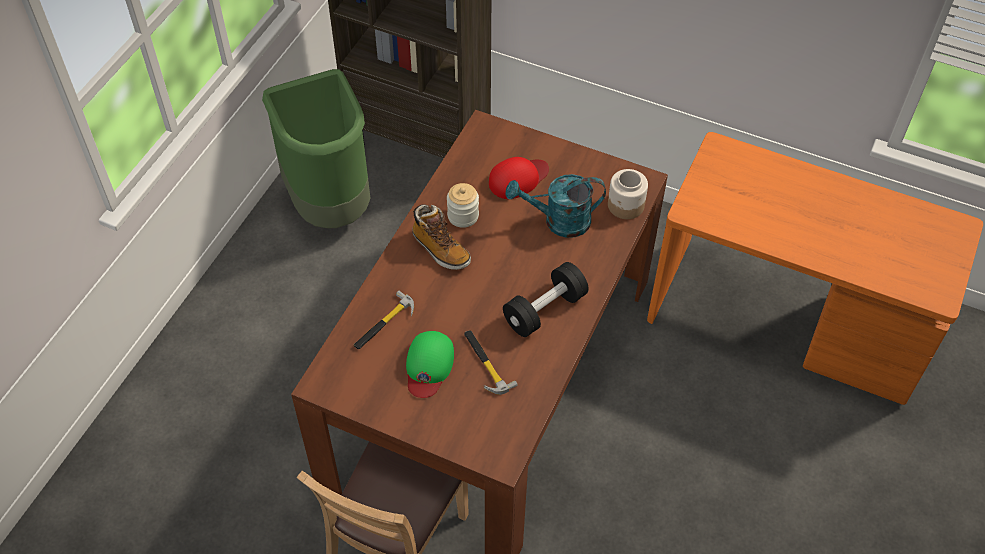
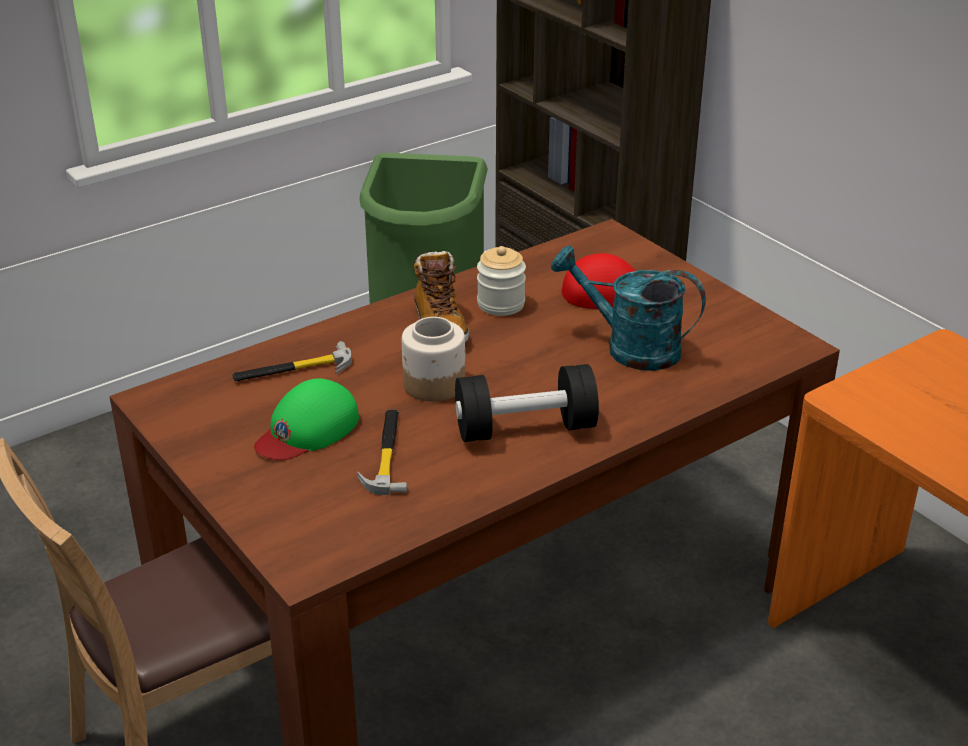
camera: 30 degrees right, 20 degrees down
(626, 205) = (745, 362): jar -> jar (434, 385)

